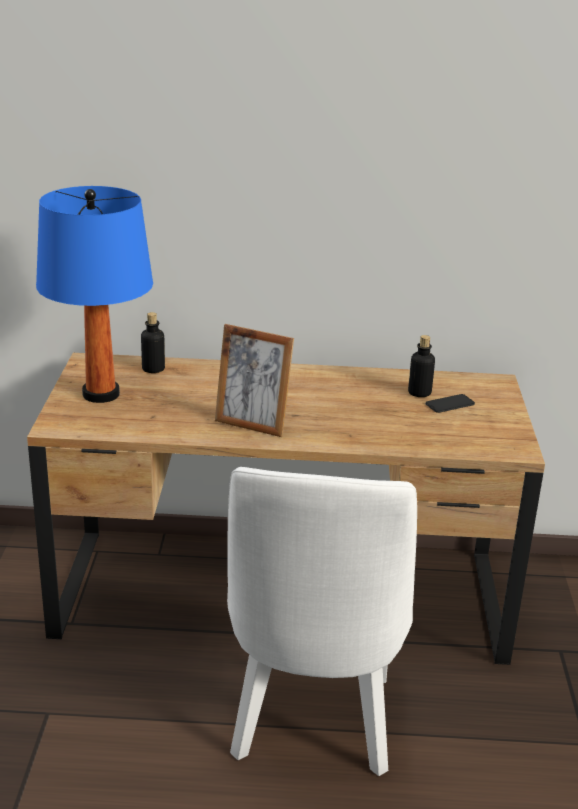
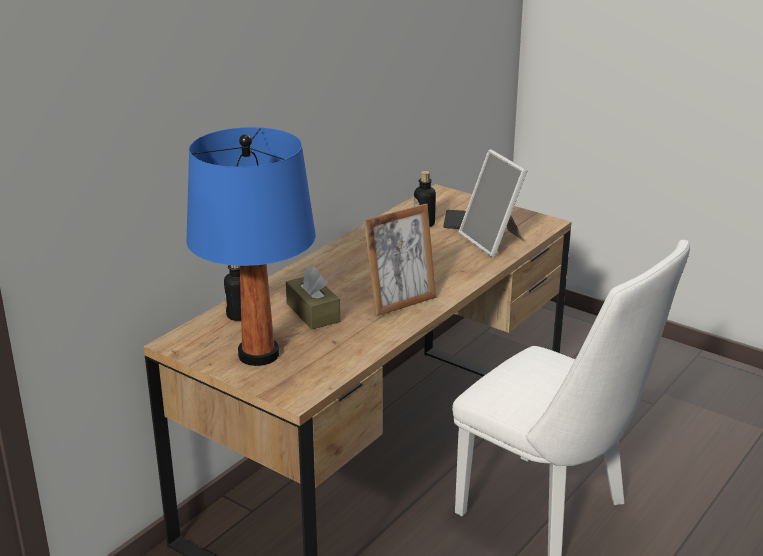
camera: 55 degrees left, 0 degrees up
(190, 394) = (313, 312): none -> brown tissue box
(433, 434) = (493, 241): none -> picture frame

